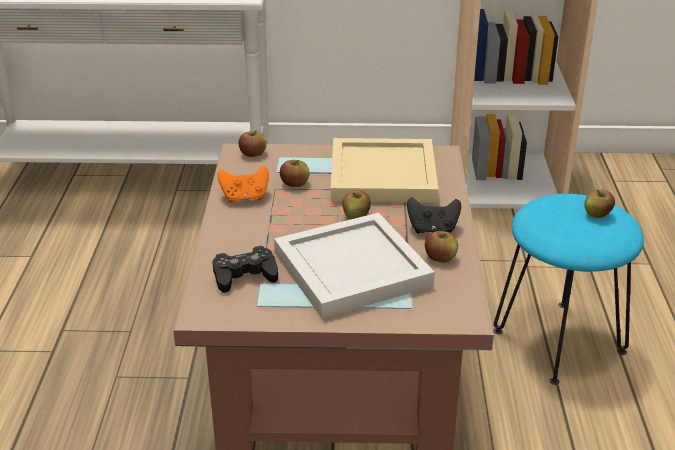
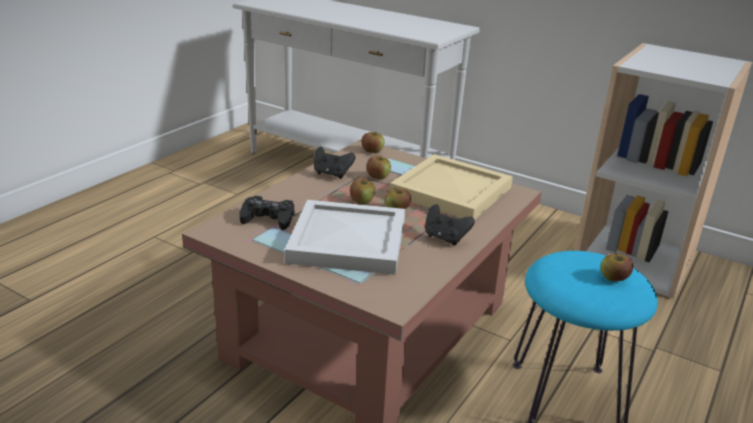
camera: 30 degrees right, 5 degrees down
(245, 197) = (332, 174): orange game controller -> black game controller
(440, 257) = (427, 258): apple -> apple (362, 201)

